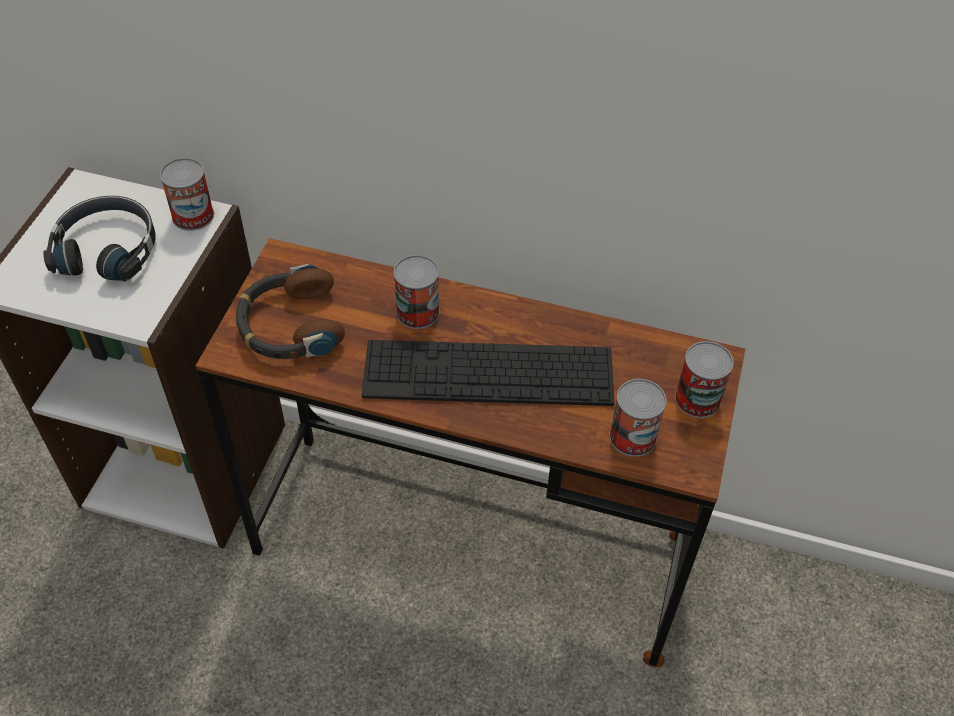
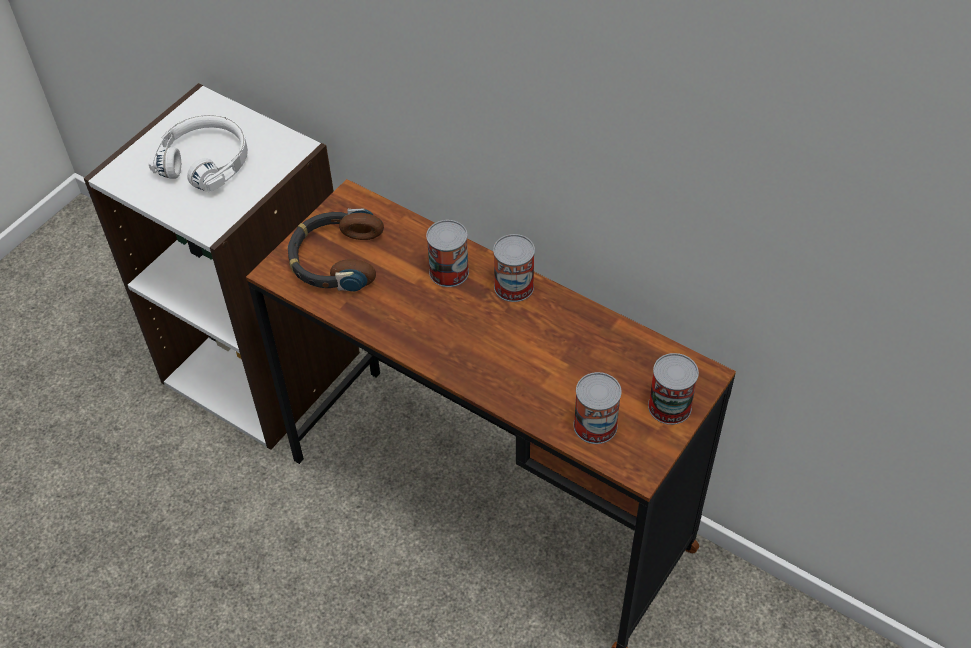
camera: 20 degrees right, 0 degrees up
(108, 249) = (206, 161): black headphones -> white headphones
(193, 216) = (285, 146): can -> can (514, 286)
(488, 373) = (489, 339): keyboard -> none

